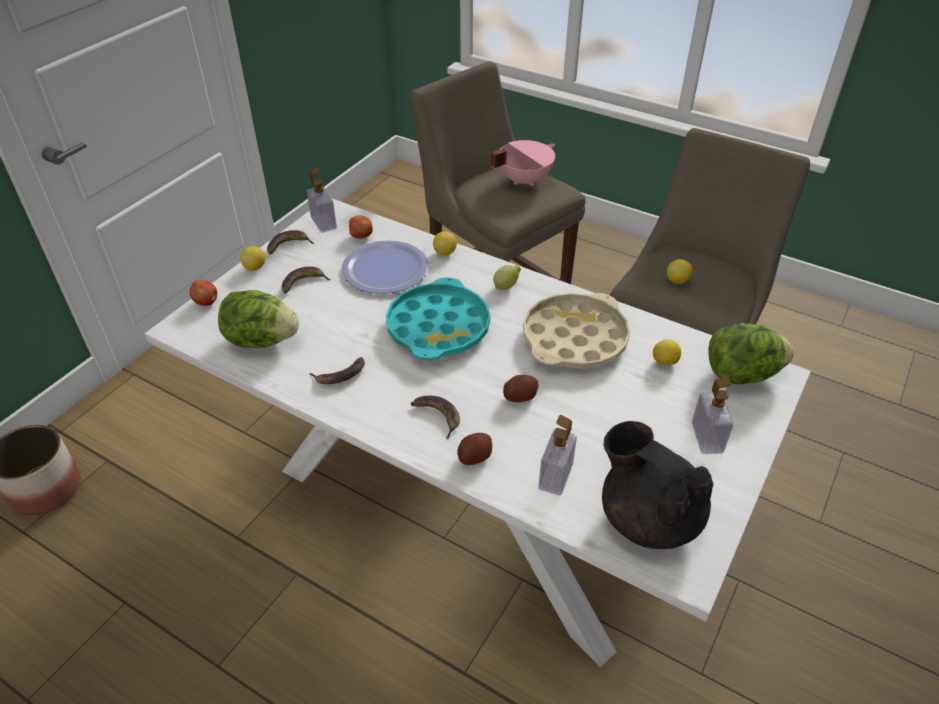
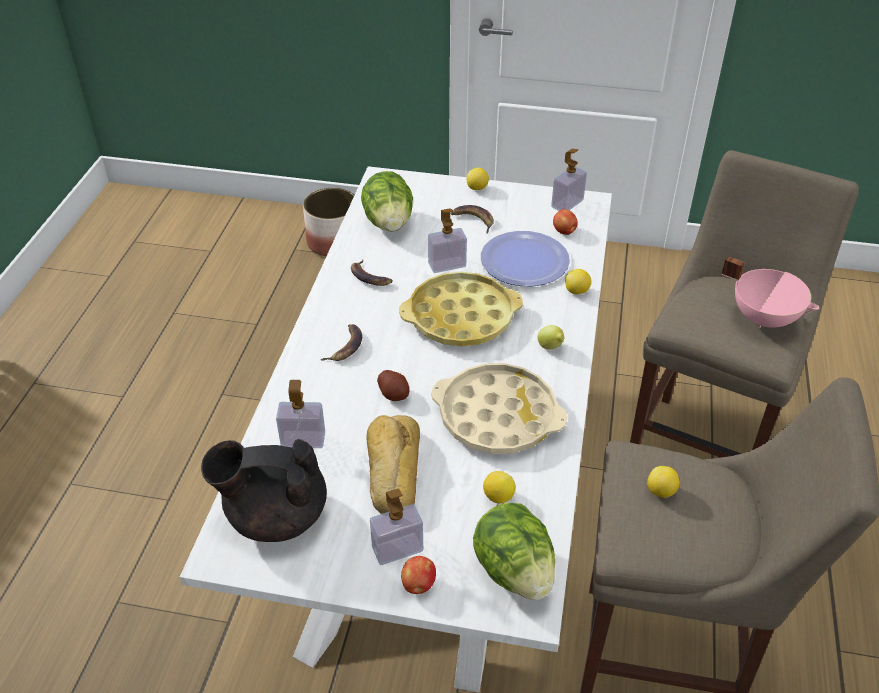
camera: 70 degrees right, 0 degrees up
(206, 302) = (418, 180): apple -> apple (418, 585)
(288, 245) = (519, 195): banana -> none
(358, 317) = (447, 265): none -> soap dispenser
(438, 327) = (461, 317): turquoise tray -> yellow tray
(474, 456) = (307, 382): potato -> none
(616, 420) = (392, 471): none -> bread
(648, 517) = (275, 515): black teapot -> black teapot turned 120 degrees counterclockwise

